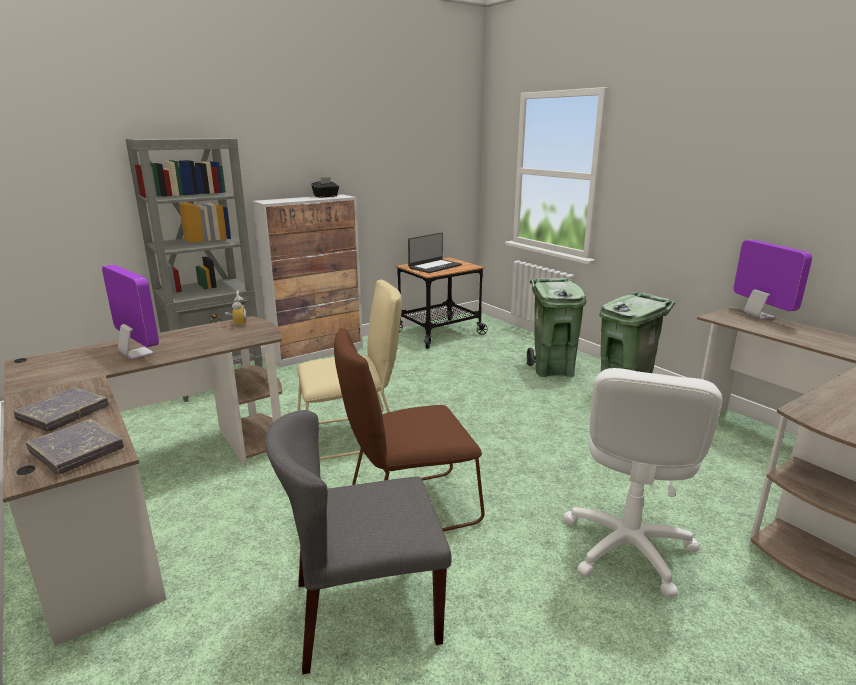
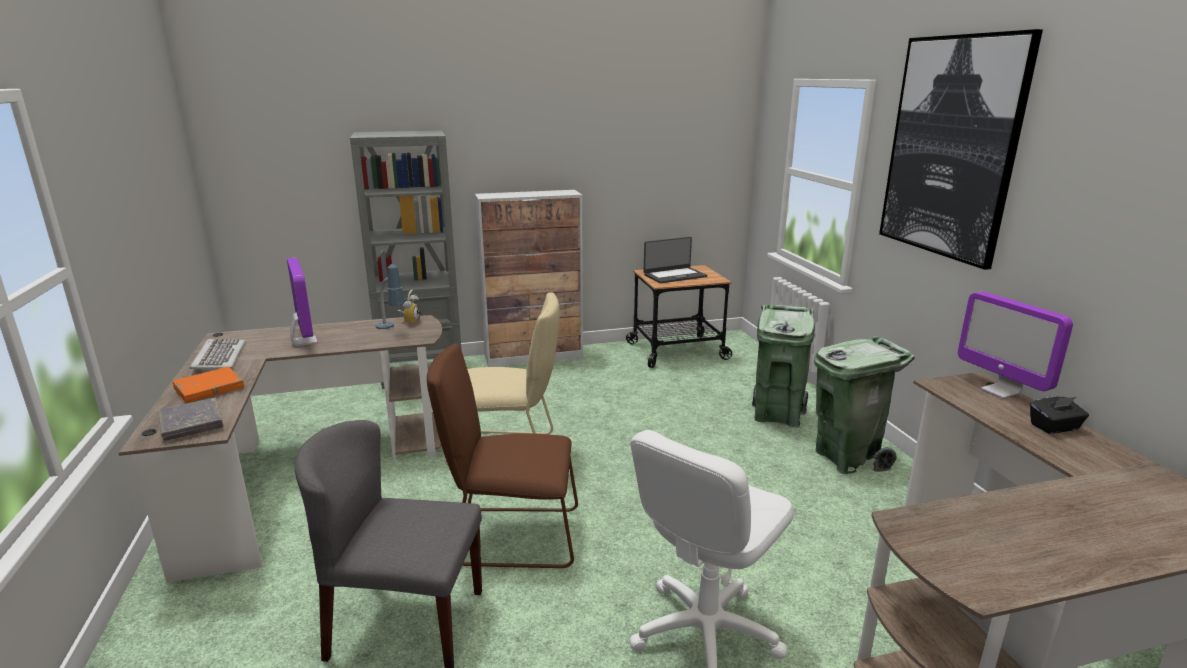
camera: 20 degrees right, 0 degrees up
(44, 381) = (218, 357): none -> keyboard
(63, 413) = (209, 389): grey book -> orange book
(224, 332) = (391, 329): none -> table lamp
(326, 196) = (552, 192): black tissue box -> black tissue box (1055, 427)
(689, 135) = (951, 147): none -> picture
(758, 316) = (1000, 391): monitor -> monitor turned 150 degrees clockwise

